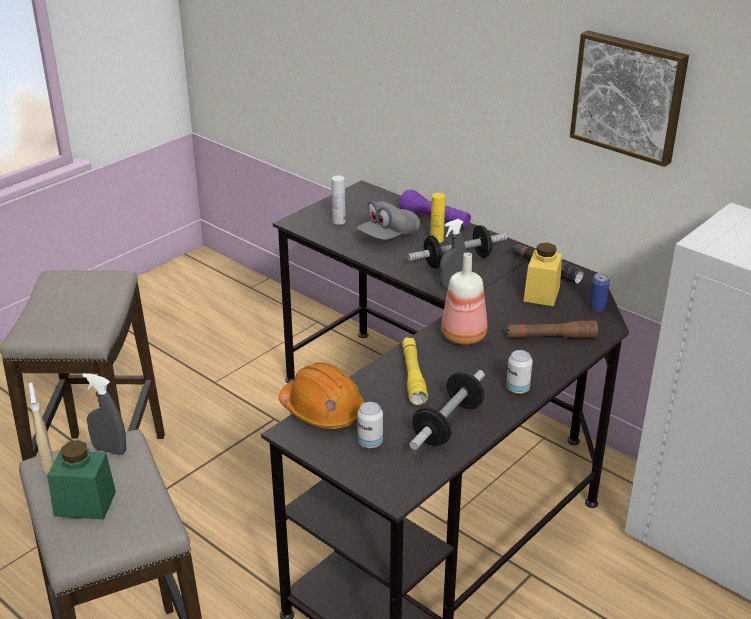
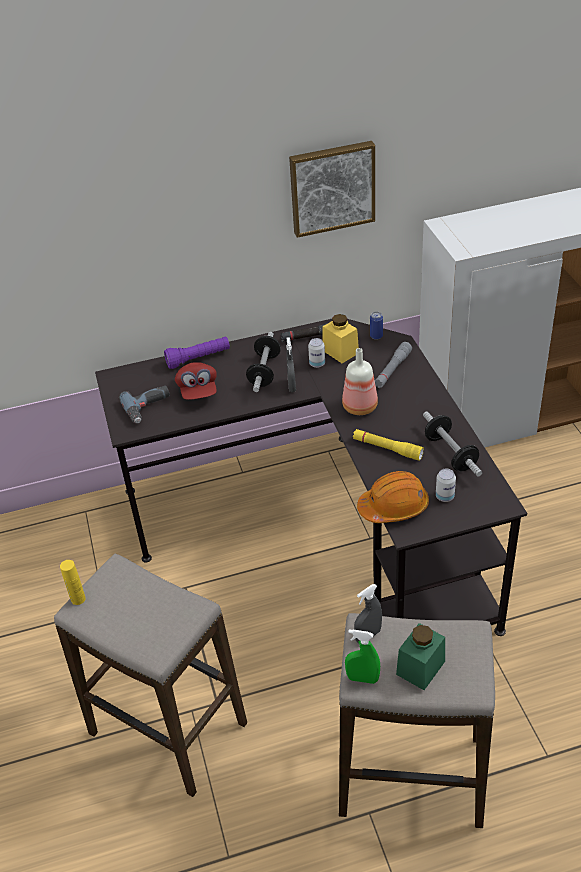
camera: 55 degrees left, 10 degrees up
(48, 465) = (362, 678): beige spray bottle -> green spray bottle
(339, 221) = (149, 408): white bottle -> power drill
(388, 236) = (198, 391): grey cap -> red cap
(436, 239) = (226, 369): yellow bottle -> yellow bottle (78, 599)
(517, 388) = (436, 408): can -> can (317, 364)
(550, 337) = (392, 370): brown flashlight -> grey flashlight

